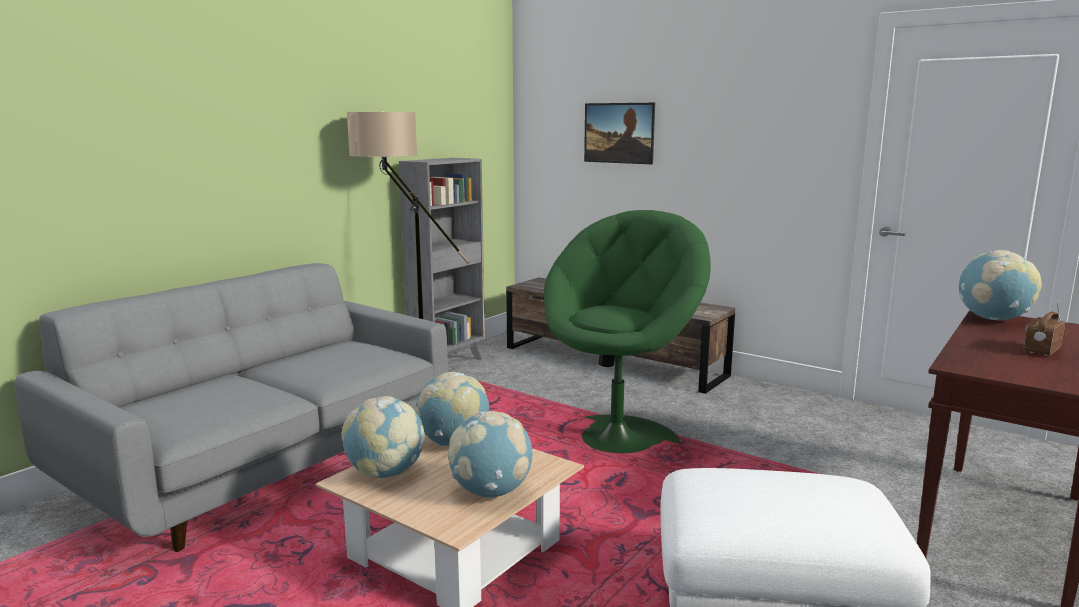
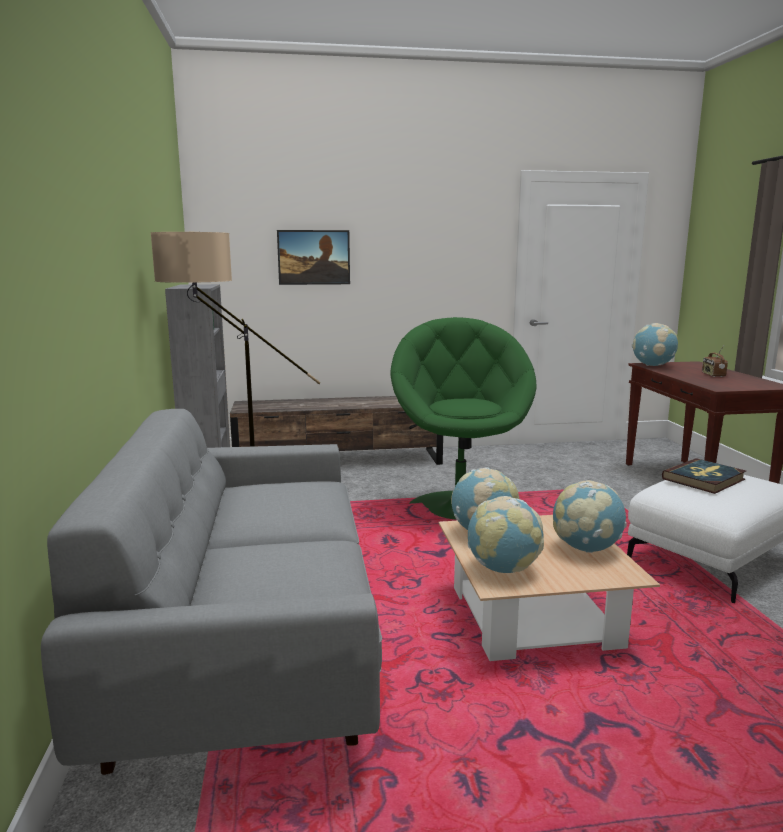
camera: 45 degrees left, 0 degrees up
(772, 483) = (704, 479): none -> book

